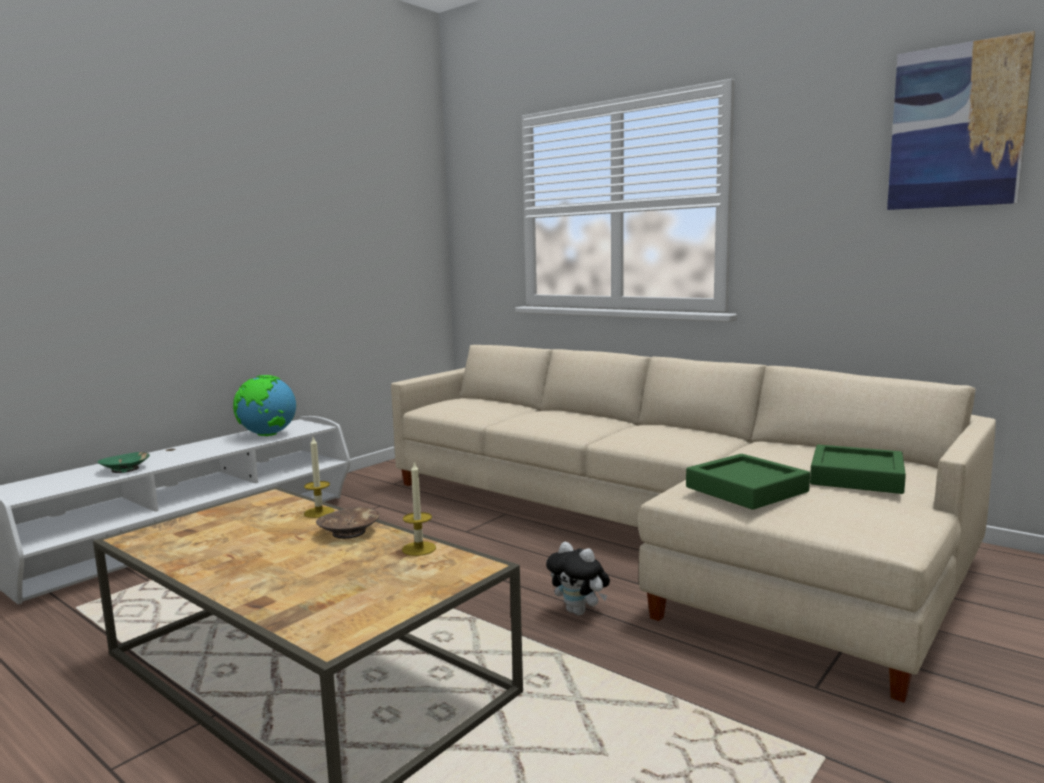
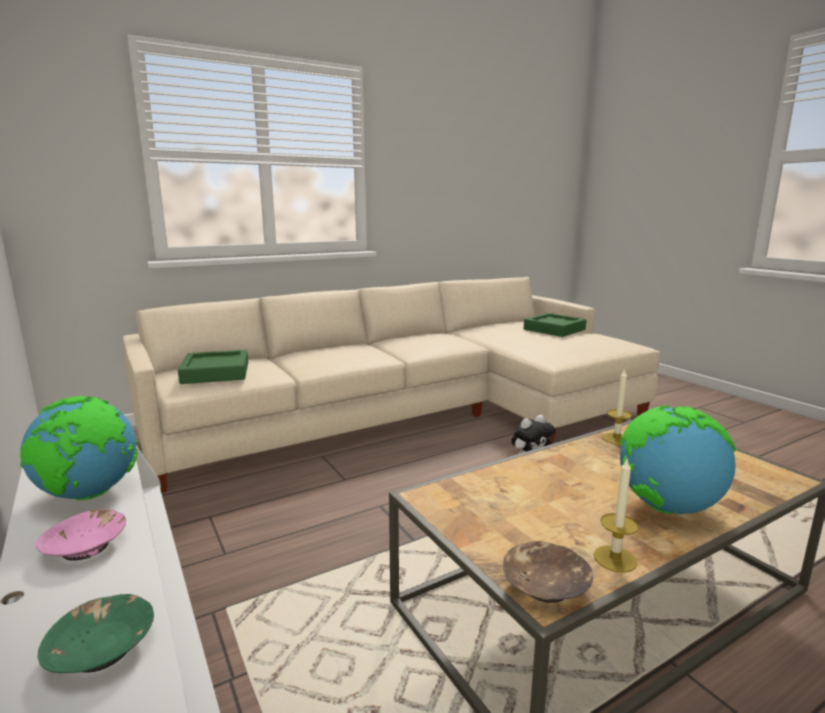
camera: 70 degrees left, 5 degrees up
(210, 448) = (86, 547): none -> pink bowl
(253, 572) = (666, 507): none -> globe
(319, 512) = (506, 471): candle -> candle (615, 558)
(349, 532) = (570, 461): brown bowl -> brown bowl (546, 586)
(746, 489) = (564, 346): green tray -> green tray (216, 373)
(956, 127) = (483, 135): picture -> none

